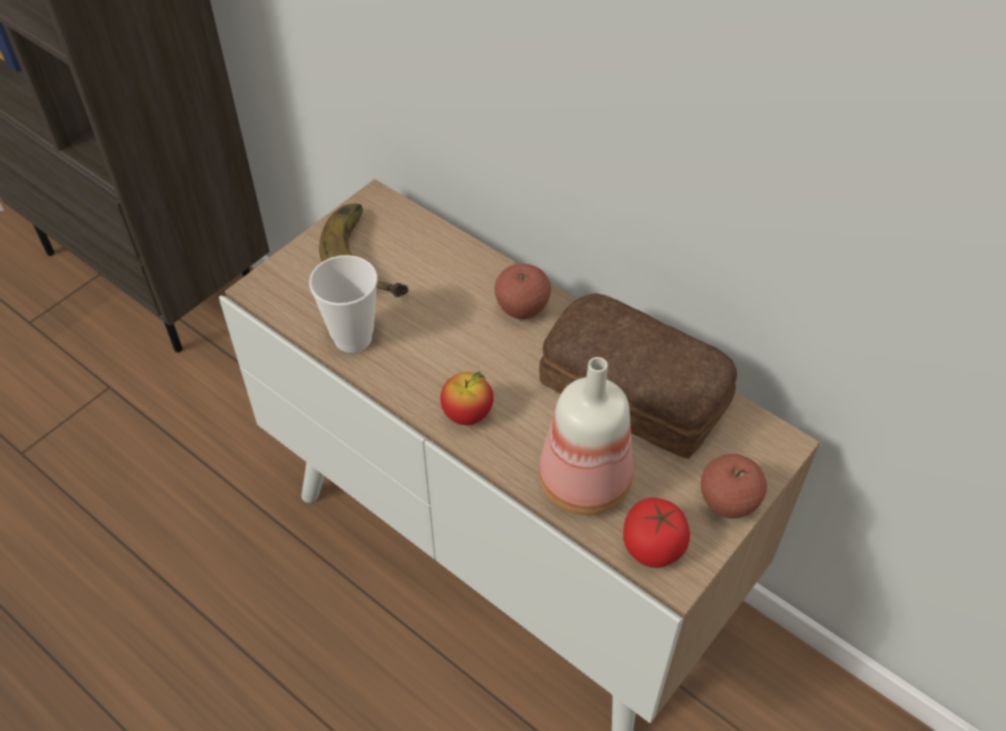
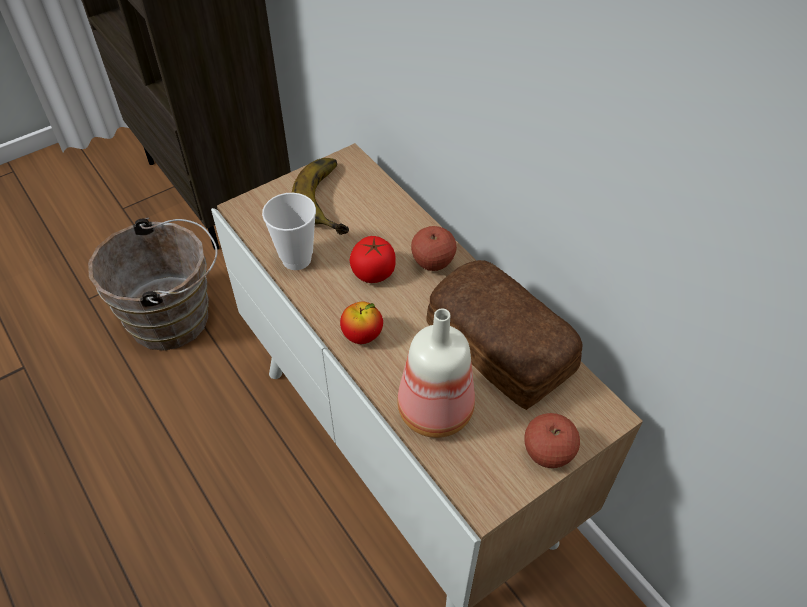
camera: 15 degrees right, 0 degrees up
(153, 452) = (176, 318): none -> brown bucket
(653, 546) = (474, 474): tomato -> tomato (373, 272)

